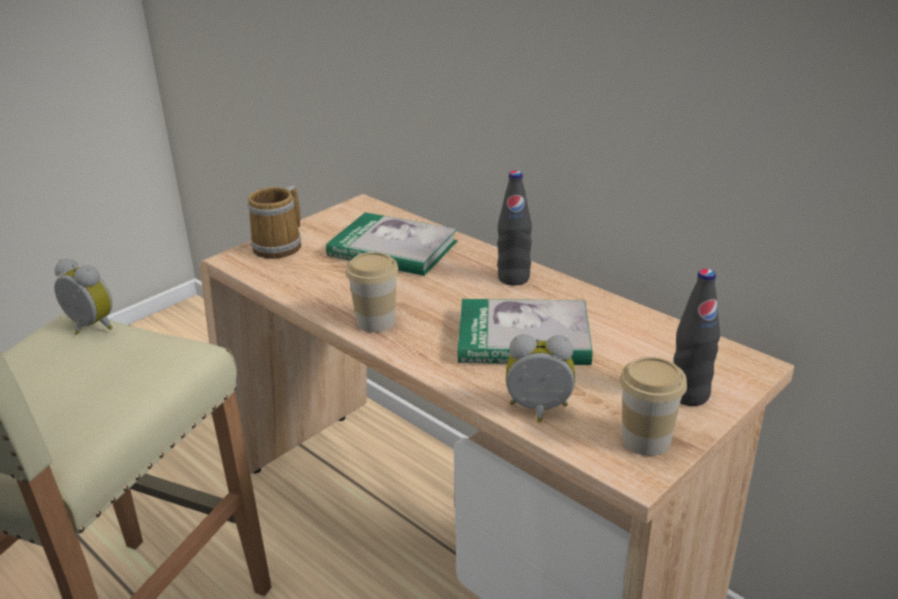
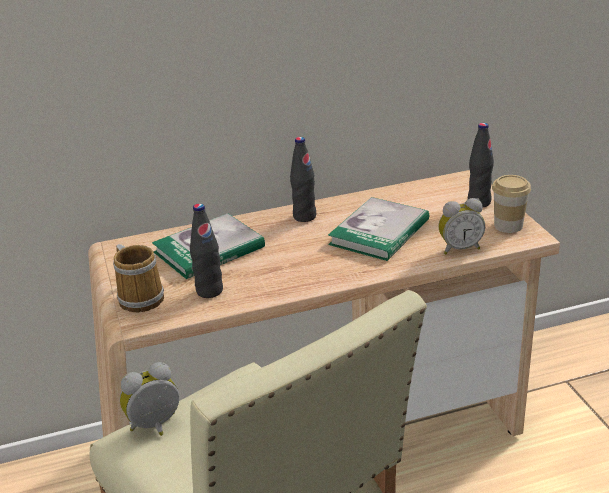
camera: 60 degrees left, 0 degrees up
(313, 275) = (209, 291): none -> black bottle
(376, 322) = (307, 279): cup -> none
(538, 411) = (459, 248): alarm clock -> alarm clock turned 135 degrees counterclockwise

